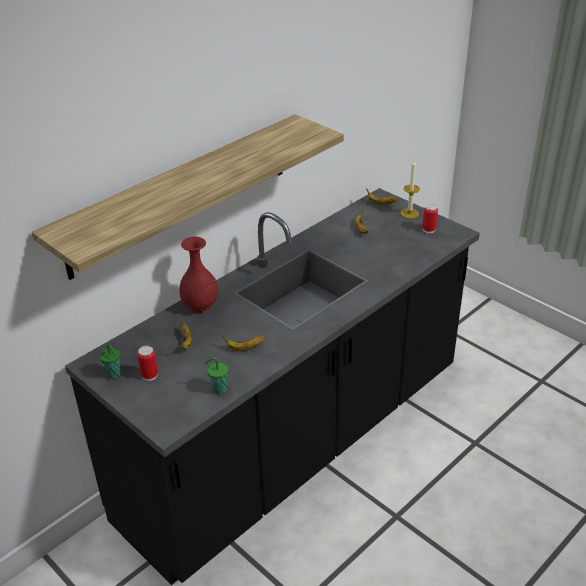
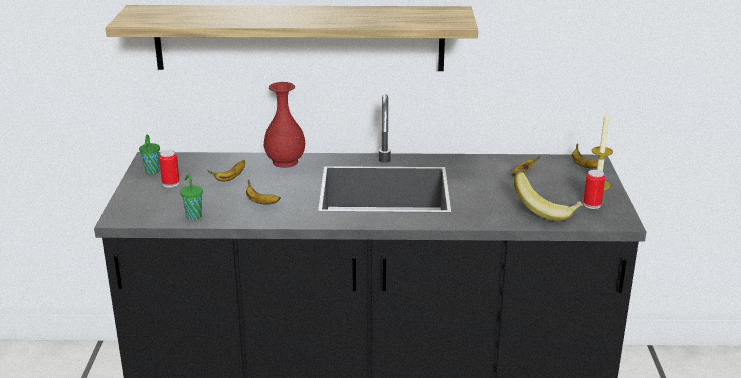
camera: 45 degrees right, 10 degrees down
(415, 248) = (546, 211): none -> banana

